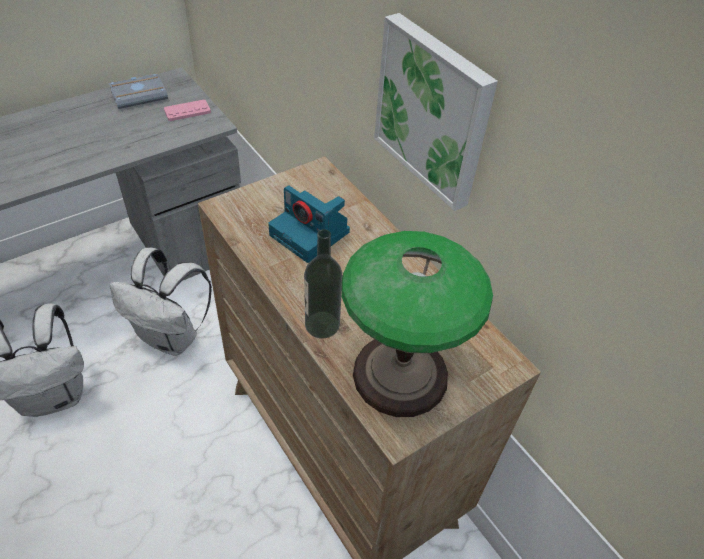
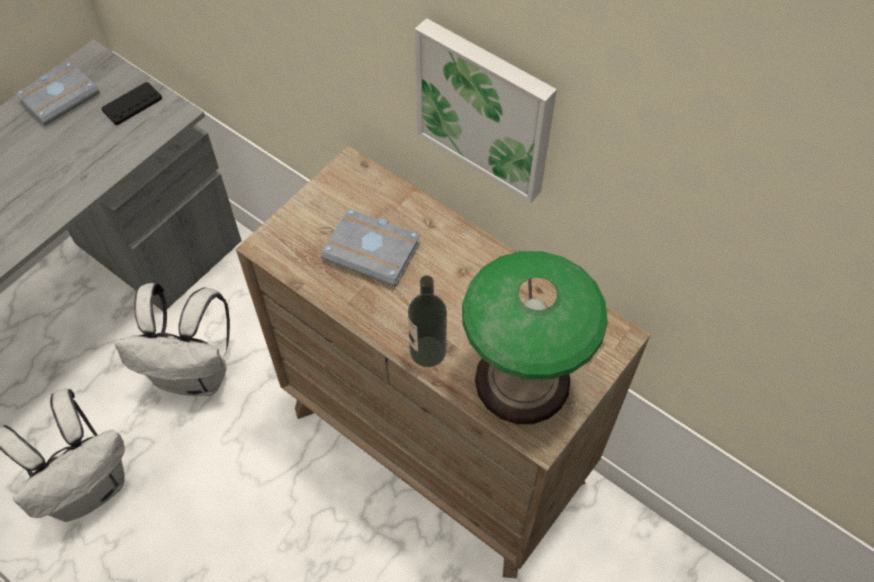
camera: 15 degrees left, 10 degrees up
(187, 111) = (132, 104): pink game controller -> black game controller
(311, 234) = (374, 250): camera -> grey book

